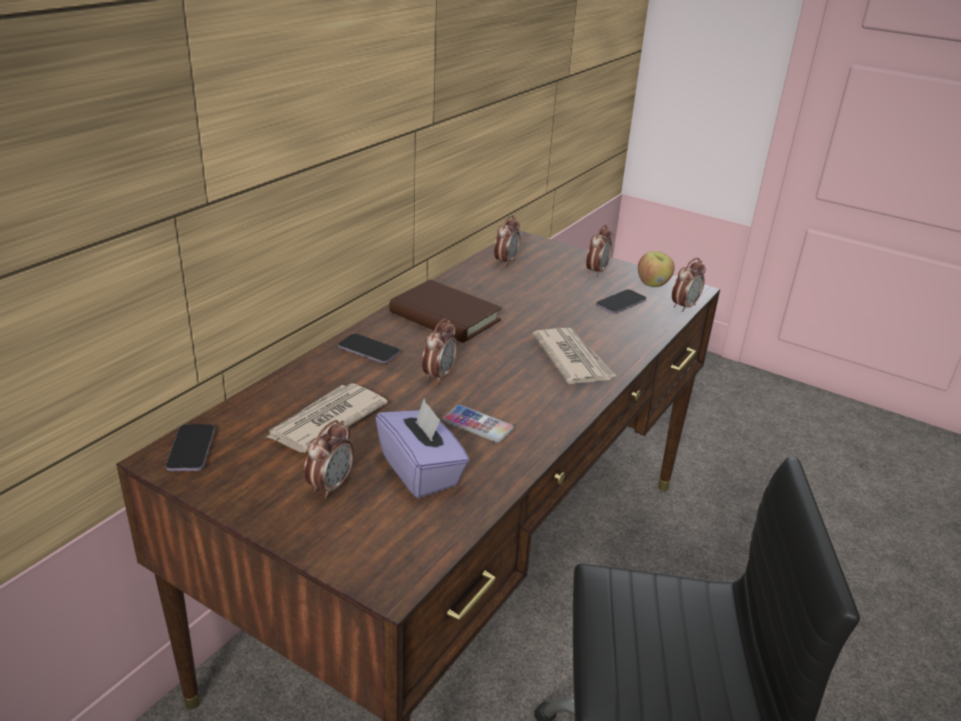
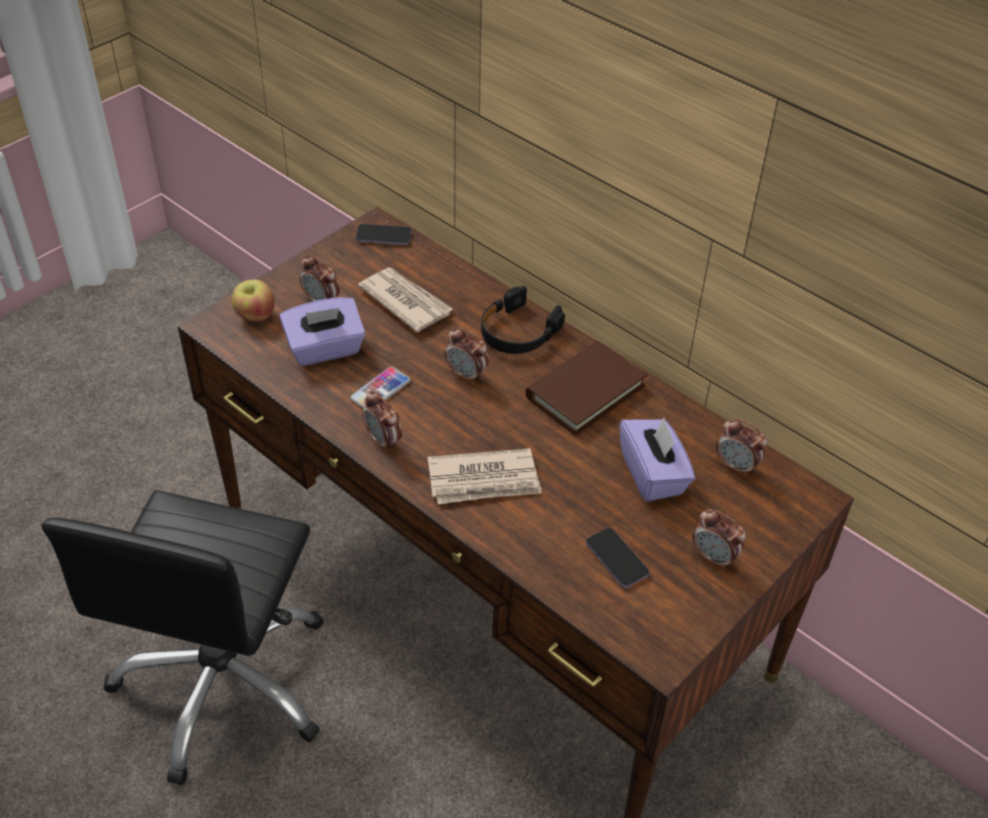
camera: 100 degrees right, 15 degrees up
(369, 351) = (518, 332): phone -> black headphones
(529, 290) = (653, 474): none -> purple tissue box
(653, 284) = (677, 614): apple -> apple (255, 315)
(684, 306) = (608, 629): alarm clock -> alarm clock (383, 440)

